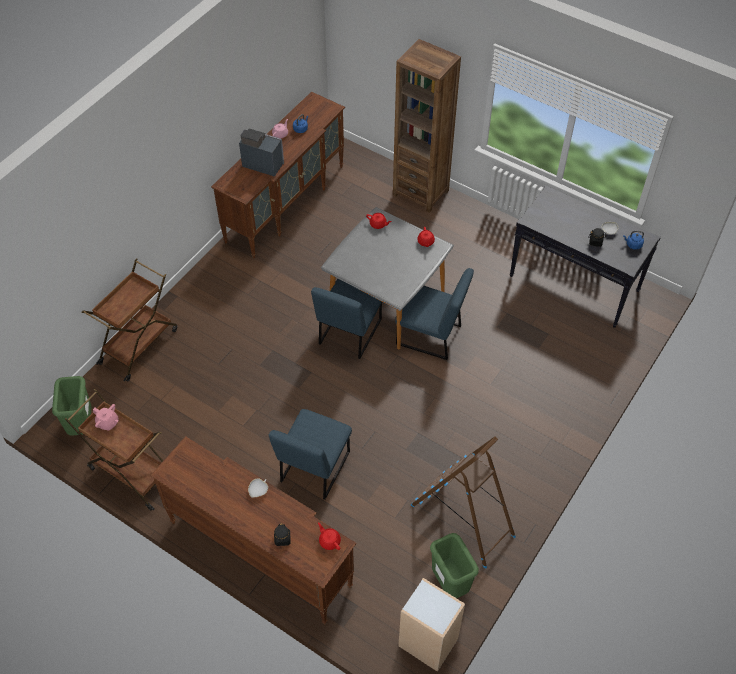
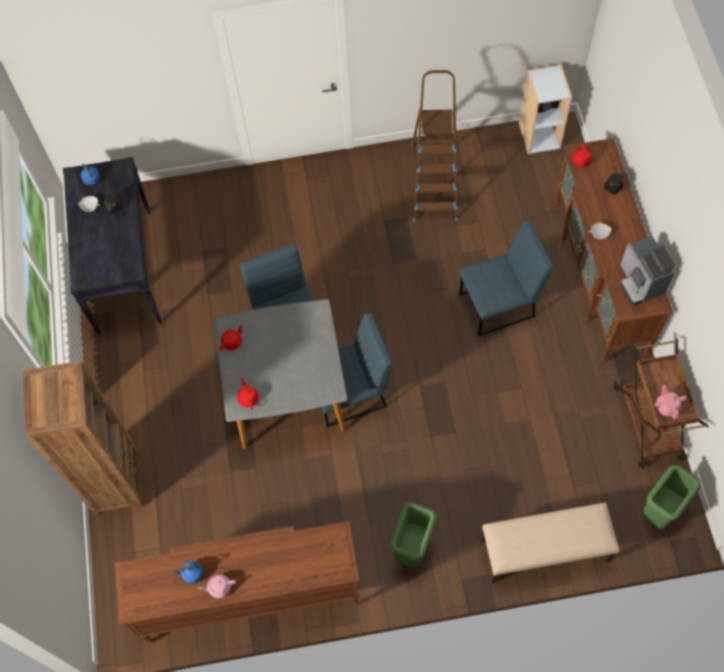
camera: 130 degrees left, 10 degrees up
(139, 346) = (544, 551): brown cart -> beige bench
(262, 163) = (279, 562): coffee machine -> coffee machine (640, 283)
(450, 583) = (486, 154): green trash can -> green trash can (412, 547)

